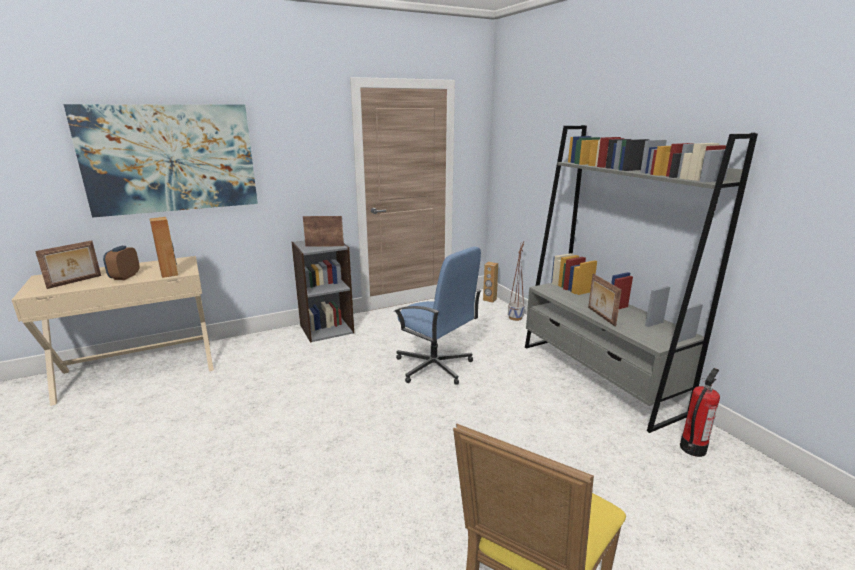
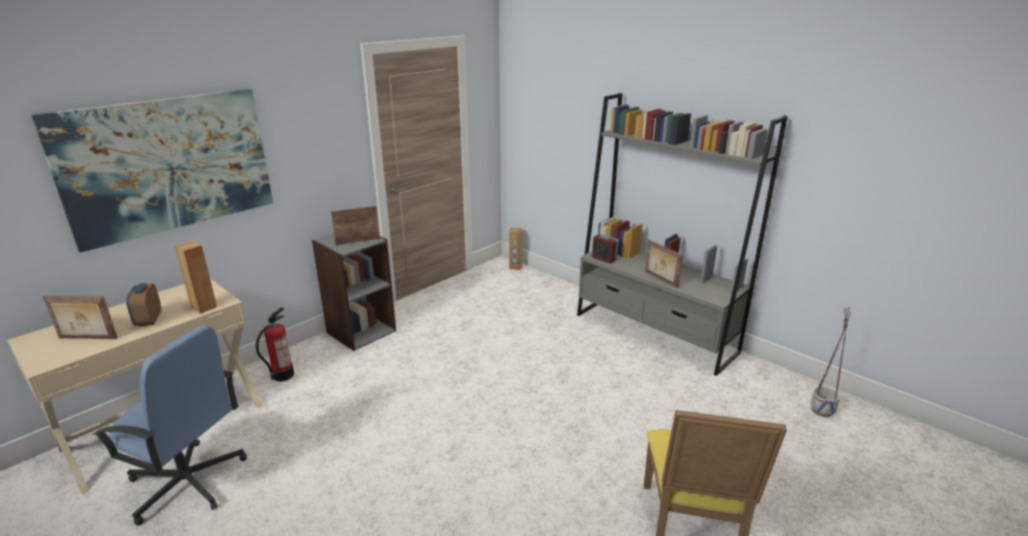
camera: 20 degrees left, 5 degrees up
(75, 282) = (87, 338): picture frame -> picture frame turned 75 degrees clockwise
(434, 367) = (503, 352): blue office chair -> blue office chair (188, 483)
(515, 317) = (551, 284): planter -> planter (821, 410)
(551, 292) = (604, 259): none -> alarm clock
(692, 448) = (752, 381): fire extinguisher -> fire extinguisher (283, 375)

